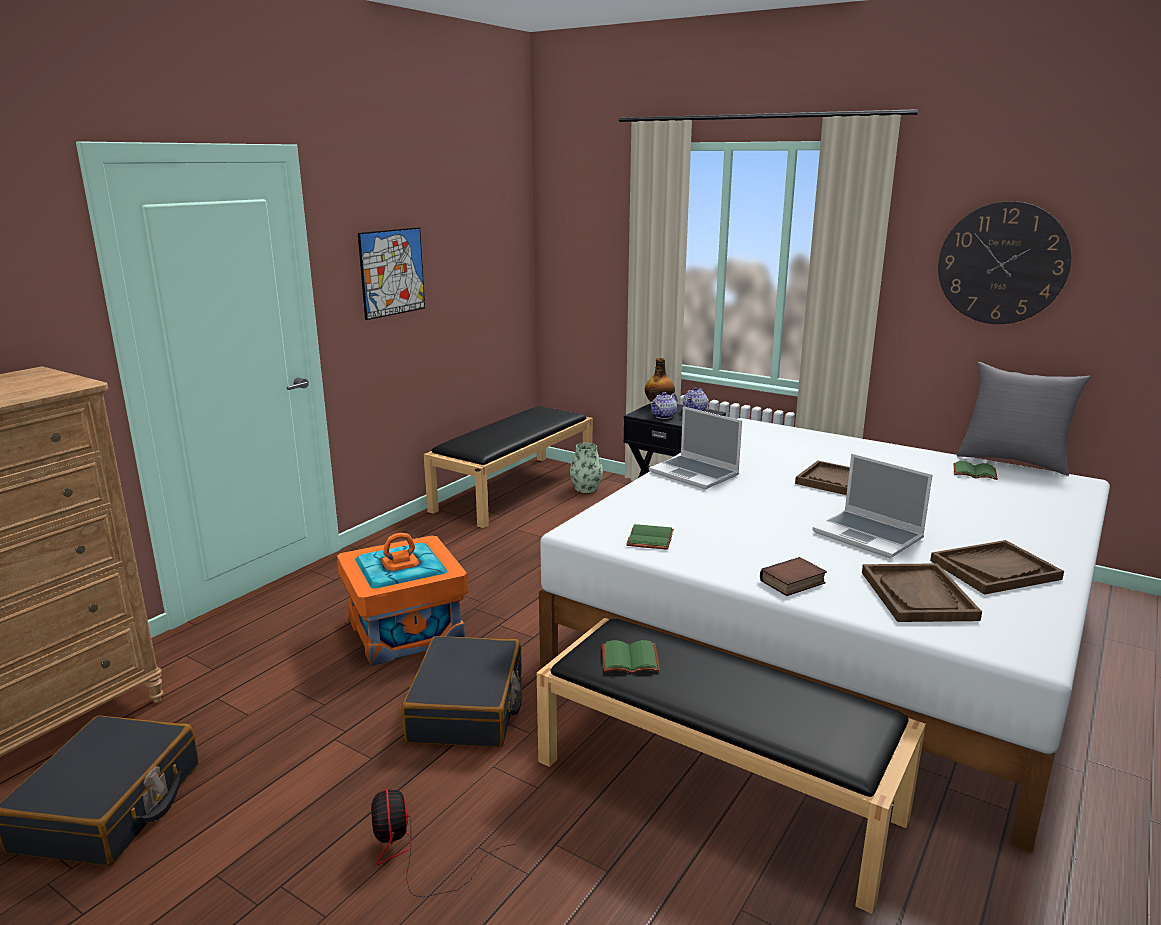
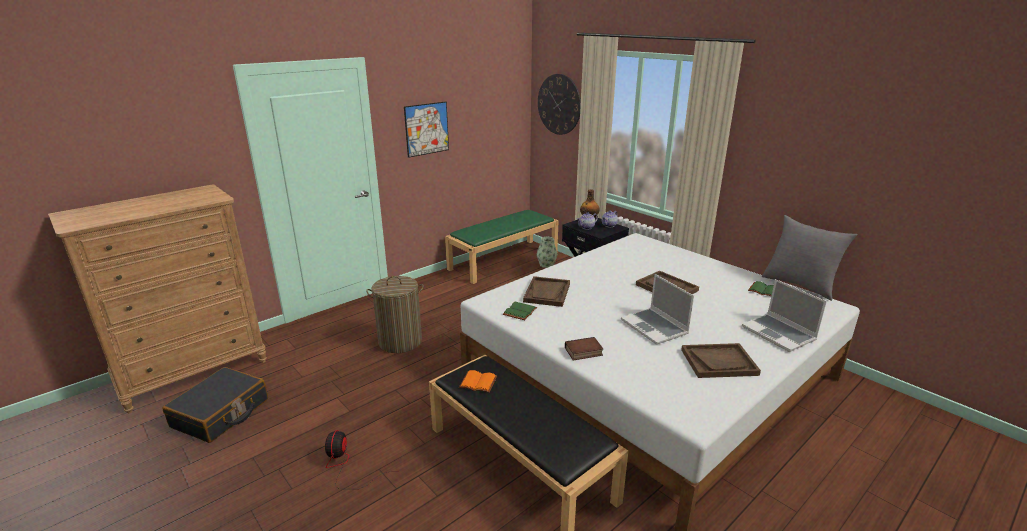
camera: 15 degrees right, 5 degrees up
(405, 630) = (400, 341): orange storage box -> laundry basket
(467, 708) = (411, 392): black suitcase -> none
(515, 488) = (504, 260): black bench -> green bench
(629, 660) = (477, 383): green book -> orange book
(695, 474) = (577, 271): laptop -> laptop (779, 334)
(918, 595) = (654, 372): brown tray -> brown tray (547, 293)
(1002, 263) = (807, 149): wall clock -> wall clock (559, 104)

